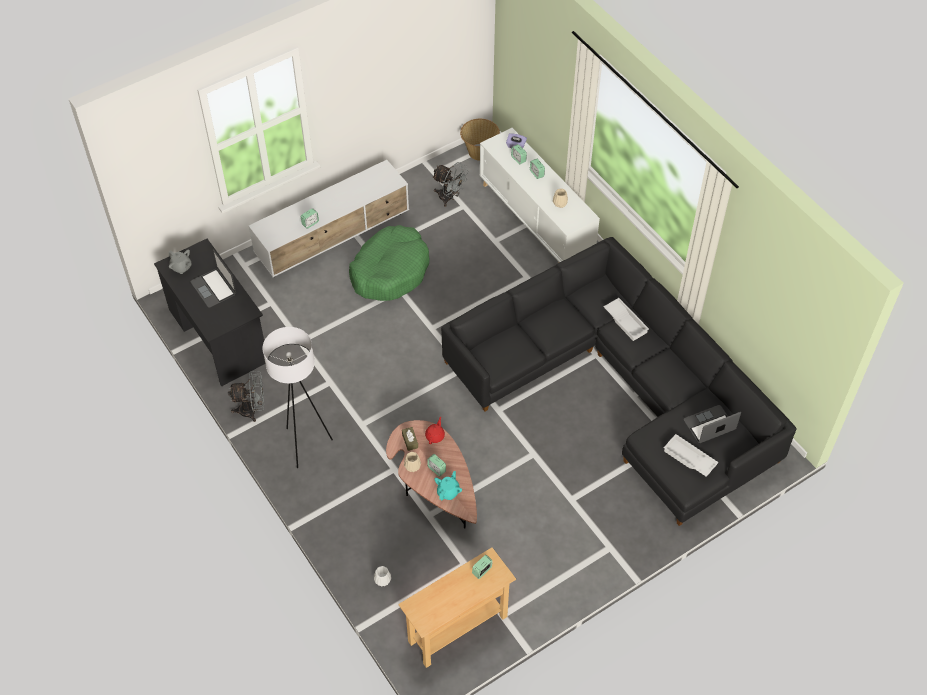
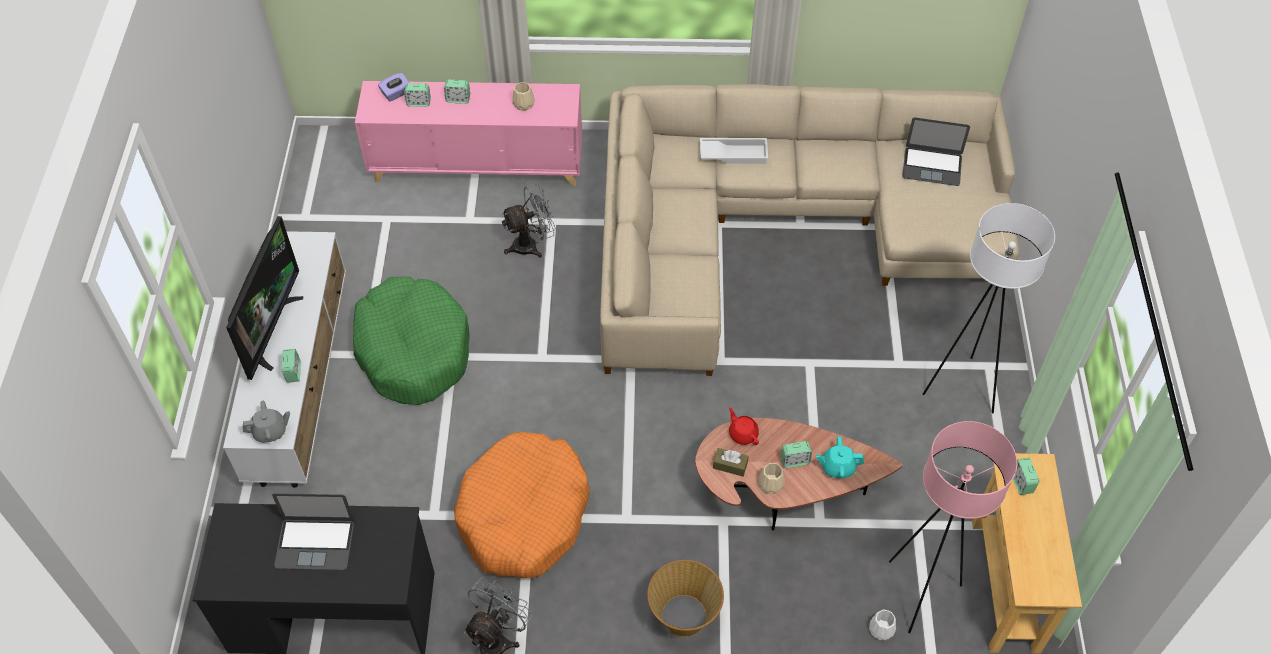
camera: 55 degrees left, 0 degrees up
(181, 267) = (236, 566): grey teapot -> grey teapot (270, 432)
(305, 444) = (606, 604): white floor lamp -> white floor lamp (961, 388)
(327, 198) = (271, 330): none -> television
(329, 378) = (523, 514): none -> orange dog bed
(419, 587) = (919, 593): none -> pink floor lamp
(448, 492) = (837, 467): turquoise teapot -> turquoise teapot turned 60 degrees counterclockwise
(449, 198) = (360, 224): grey fan -> grey fan (531, 244)
(479, 152) = (320, 156): basket -> basket (684, 616)
(536, 221) = (478, 165): white cabinet -> pink cabinet
(621, 386) = (780, 227): black sofa -> beige sofa
(688, 458) = (963, 209): white tray -> none
(709, 425) = (932, 166): laptop -> laptop turned 90 degrees counterclockwise

